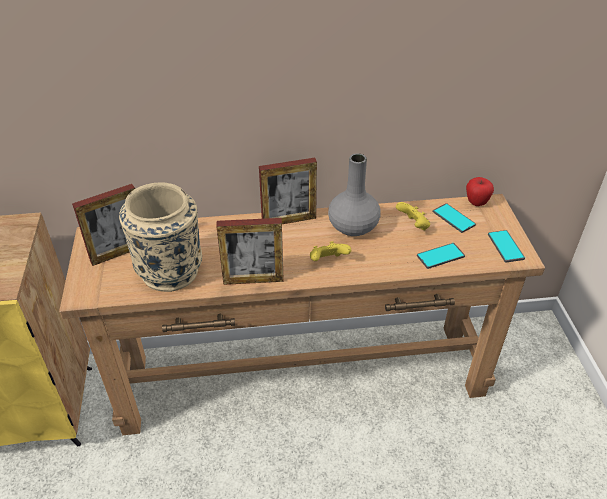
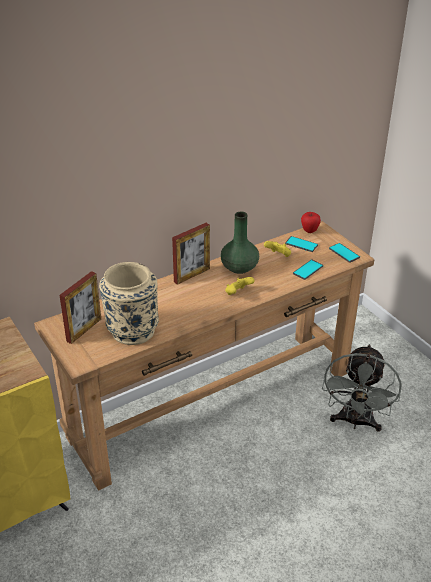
camera: 25 degrees left, 5 degrees down
(253, 280) = (196, 319): picture frame -> none
(352, 227) = (239, 267): grey vase -> green vase
(463, 467) = (355, 422): none -> grey fan

